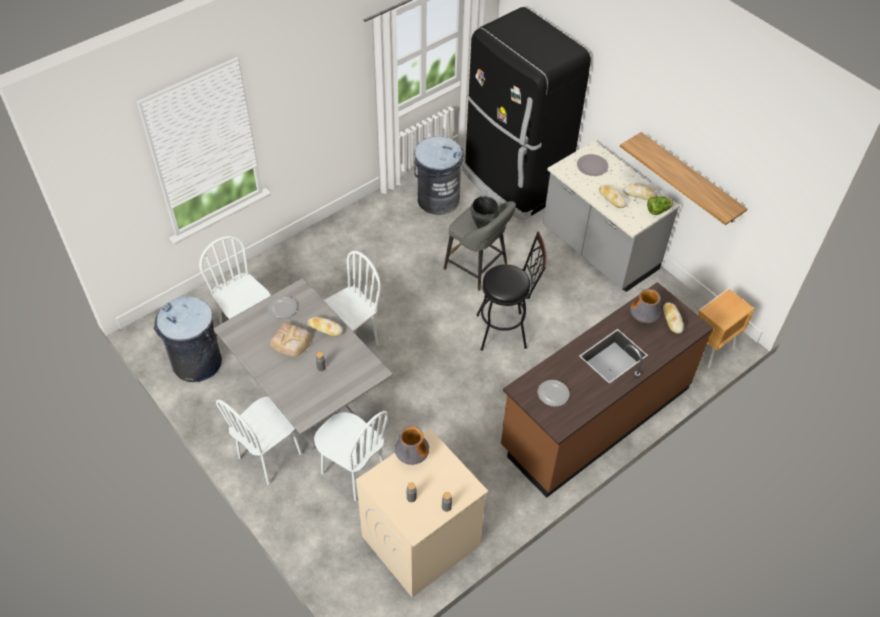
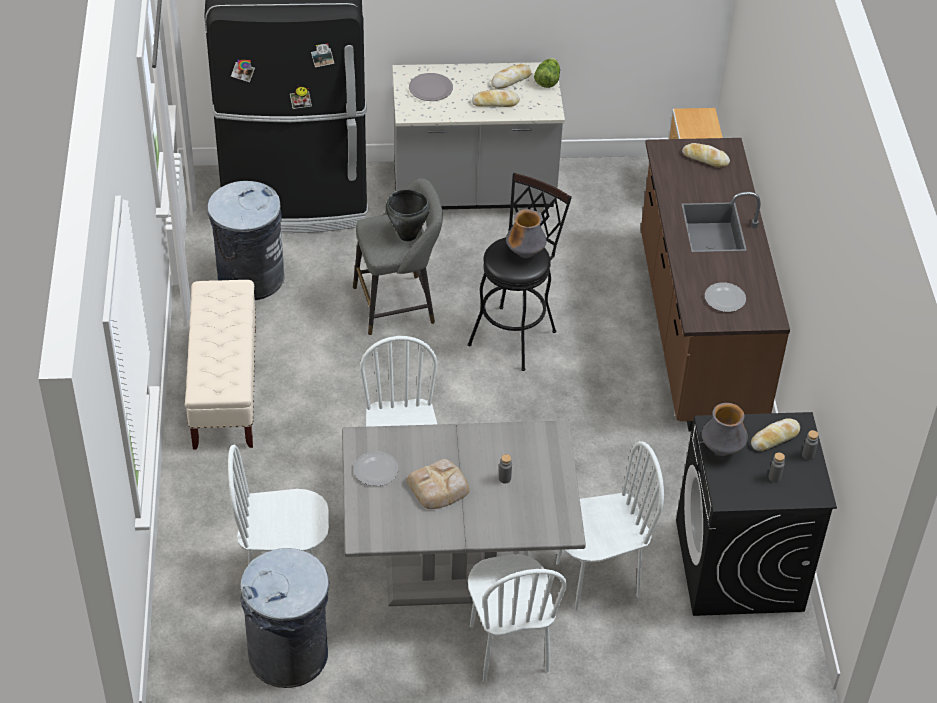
camera: 55 degrees left, 5 degrees down
(325, 328) = (446, 445): bread -> bread (775, 438)
(353, 235) = (225, 388): none -> beige bench
(420, 542) = (739, 566): beige washing machine -> black washing machine
(643, 319) = (686, 178): vase -> vase (525, 254)
(689, 178) = (558, 21): shelf -> none

